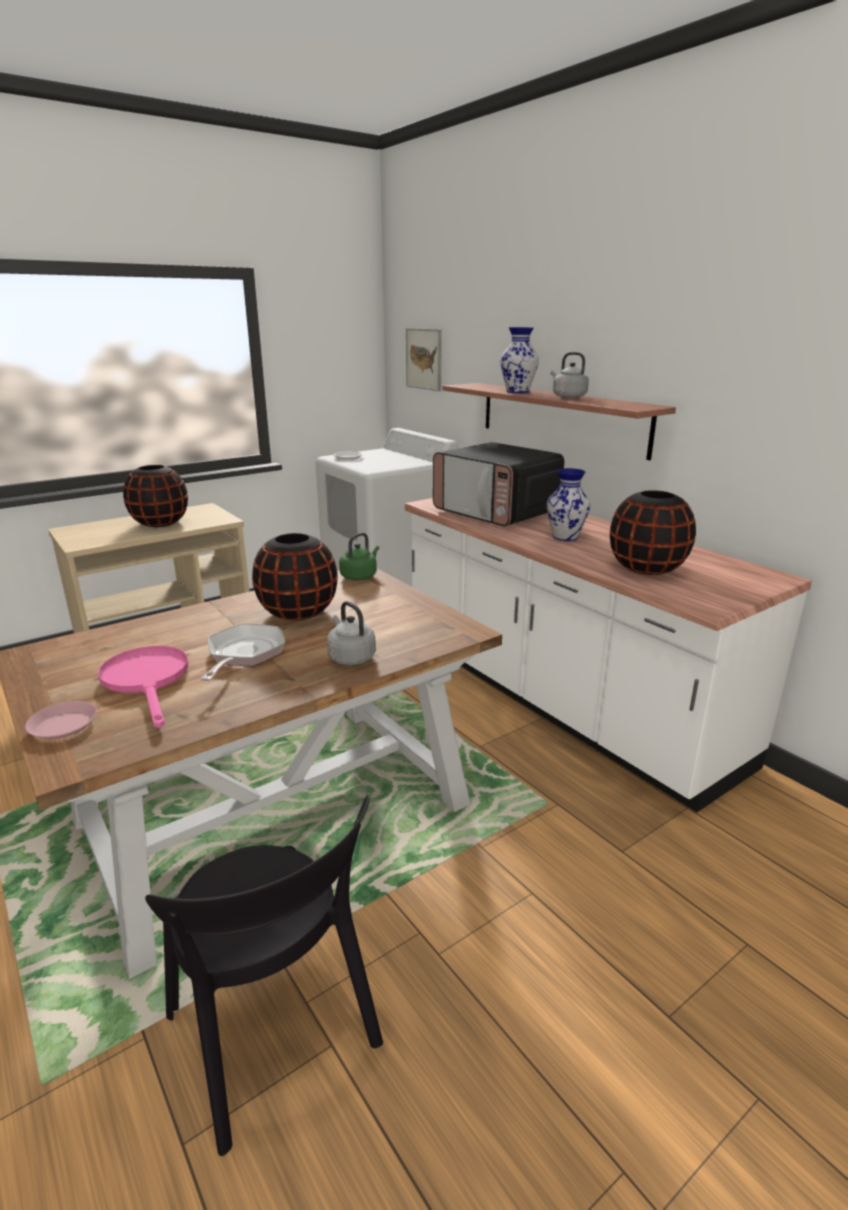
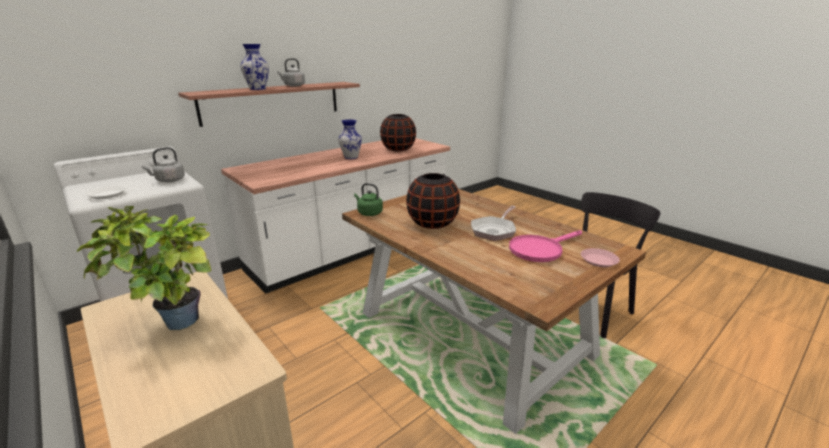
camera: 95 degrees left, 0 degrees up
(160, 523) = (173, 326): black vase -> potted plant
(244, 654) = (494, 230): frying pan -> frying pan turned 60 degrees counterclockwise
(350, 657) = (483, 207): grey kettle -> grey kettle (169, 180)
(424, 359) = (78, 81): picture -> none
(496, 512) = (295, 167): microwave -> none

